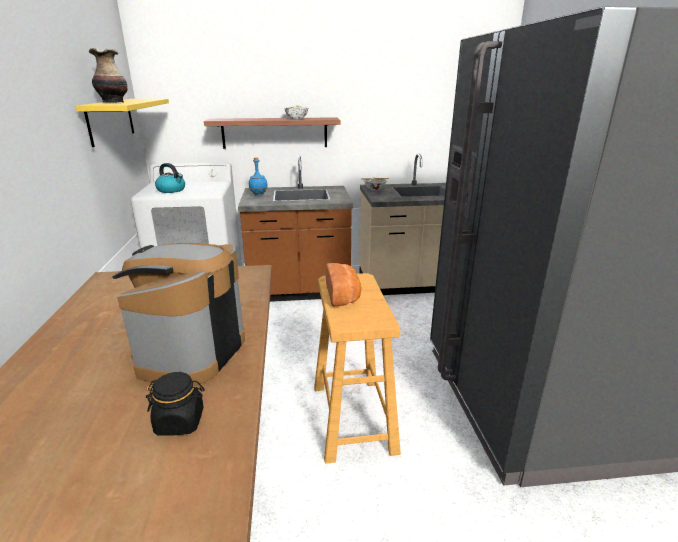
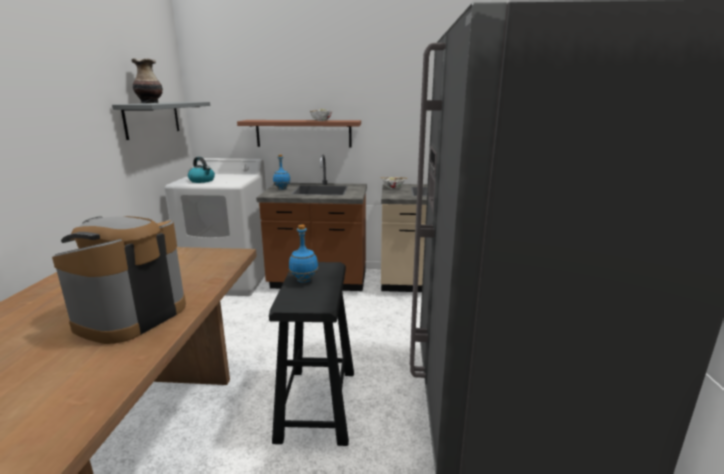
camera: 10 degrees right, 5 degrees down
(111, 120) = (152, 119): yellow shelf -> grey shelf
(180, 422) = (79, 372): black jar -> none
(343, 296) = (303, 280): bread -> blue bottle
(353, 418) = (317, 405): beige stool -> black stool

